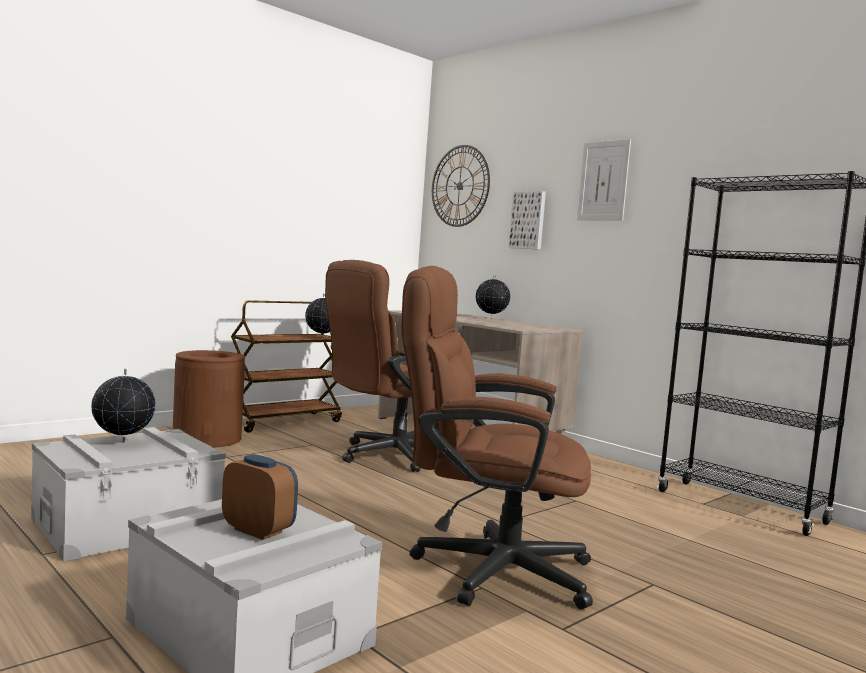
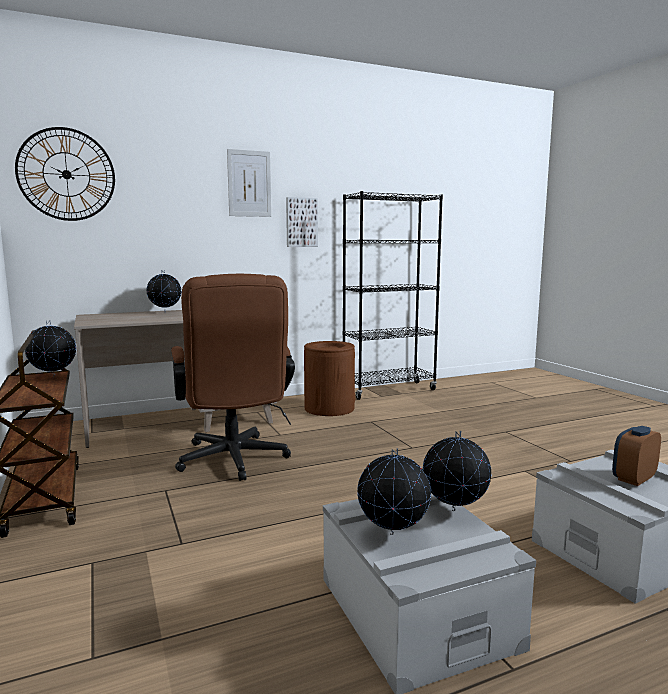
camera: 70 degrees left, 5 degrees up
(162, 457) = (455, 511): none -> globe
(207, 439) = (81, 554): brown trash can -> brown trash can (329, 408)
(485, 568) = (495, 465): brown office chair -> none
(528, 220) = (174, 215): picture -> picture (301, 222)

